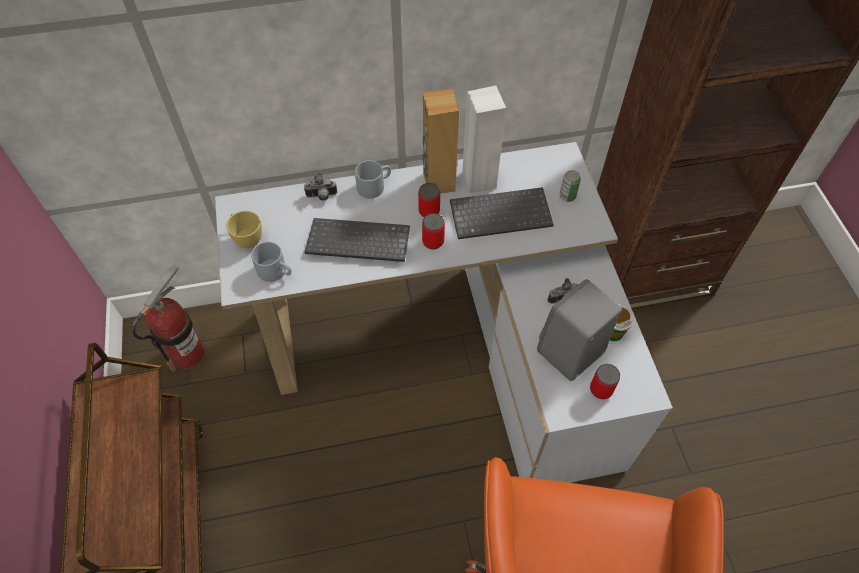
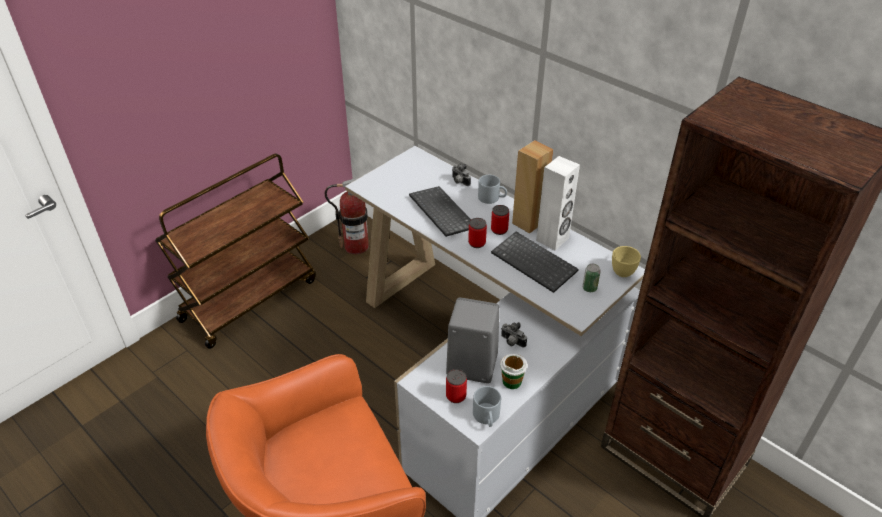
camera: 55 degrees right, 15 degrees down
(246, 238) = (398, 171): yellow cup -> yellow cup (623, 269)
(276, 271) = (387, 193): grey mug -> grey mug (487, 417)

